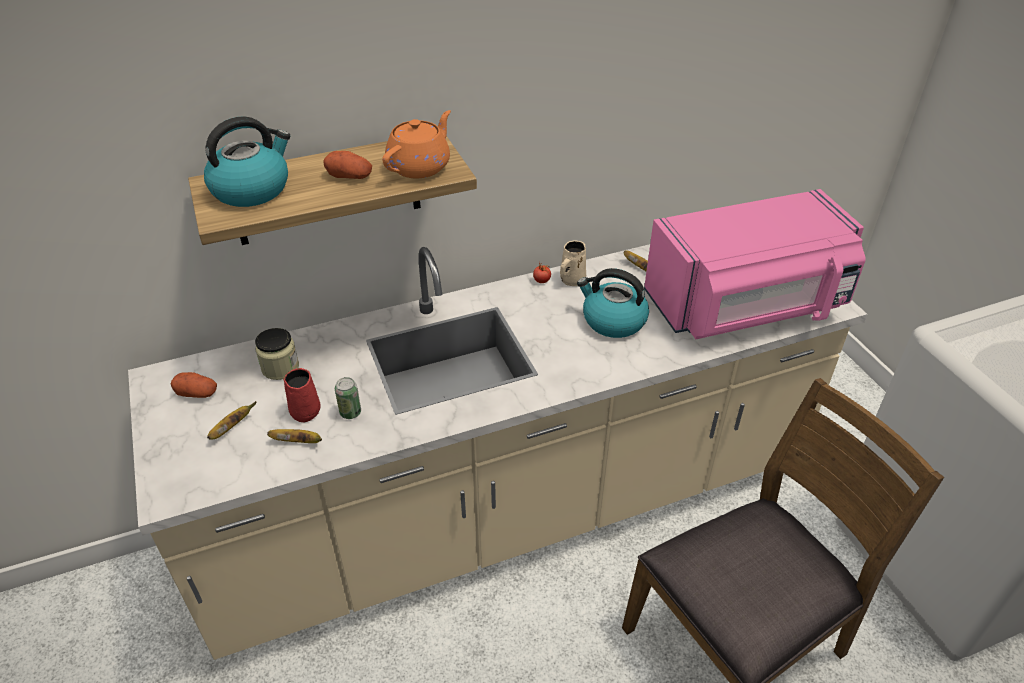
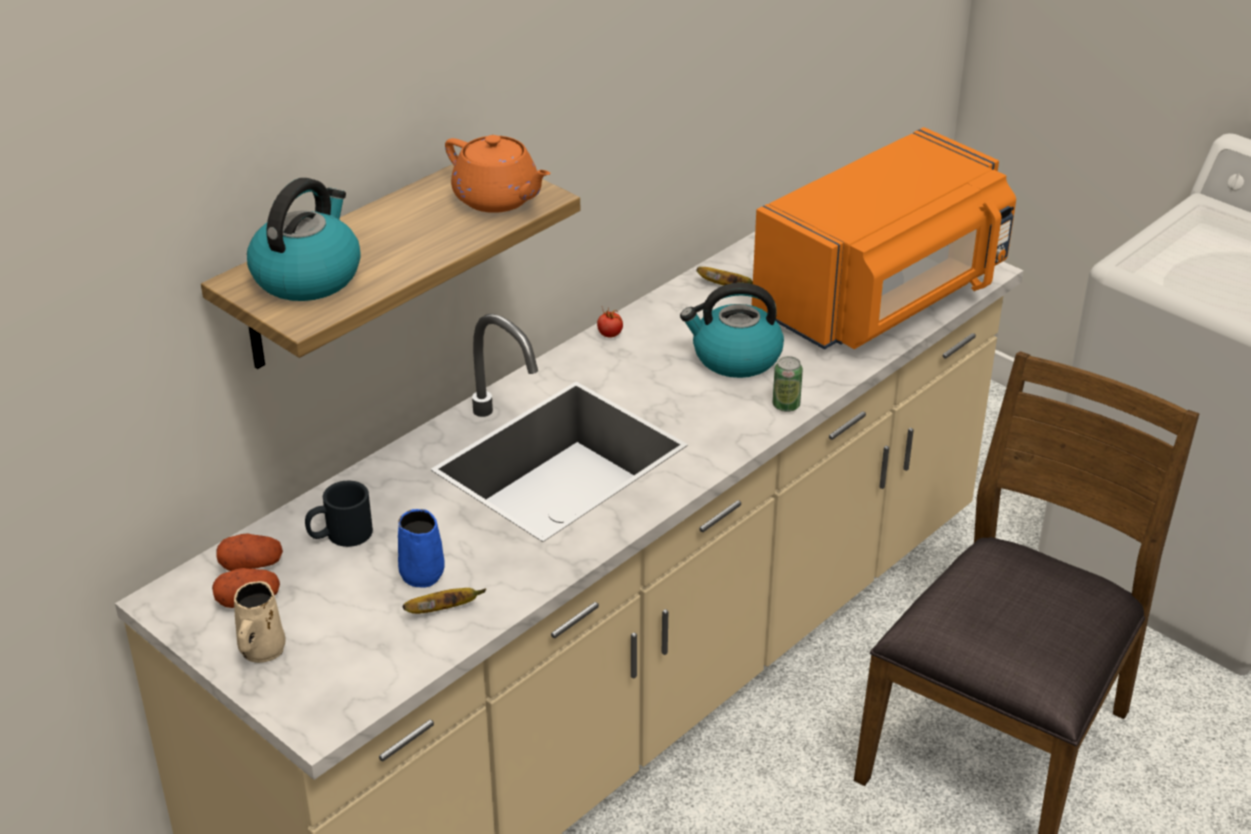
camera: 25 degrees left, 5 degrees down
(231, 428) = (336, 622): banana -> none
(280, 367) = (340, 535): jar -> black mug
(306, 410) = (421, 572): red mug -> blue mug
(349, 176) = (420, 231): potato -> potato (251, 564)
(350, 412) = (483, 557): can -> can (786, 405)
(420, 166) = (498, 199): orange teapot -> orange teapot turned 120 degrees clockwise
(571, 280) = (648, 324): beige mug -> beige mug (261, 651)
(746, 307) = (883, 298): pink microwave -> orange microwave

